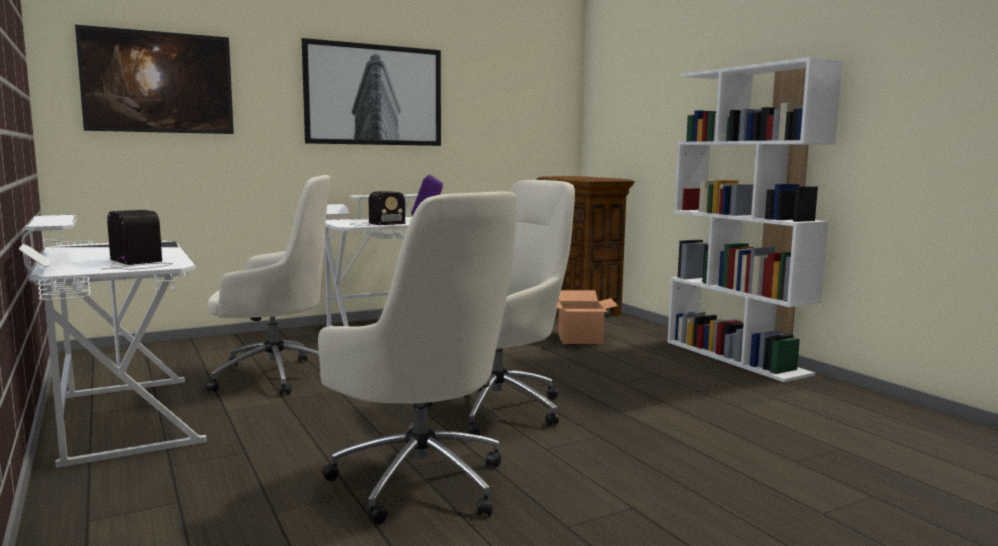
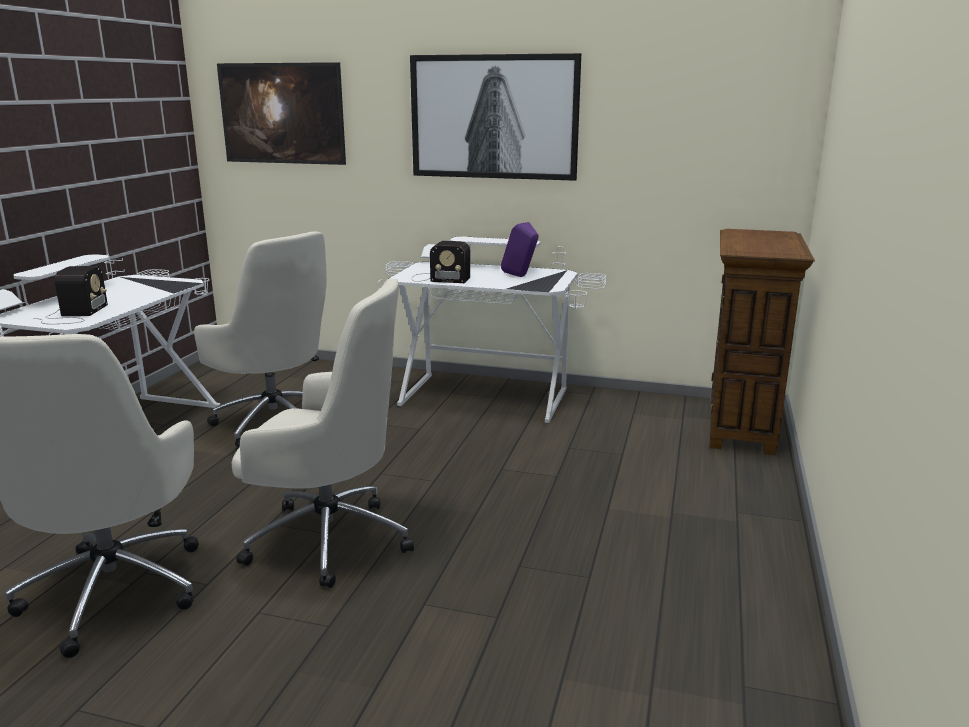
camera: 45 degrees right, 10 degrees up
(580, 338) = (631, 477): cardboard box -> none
(736, 357) = (770, 595): white bookcase -> none

